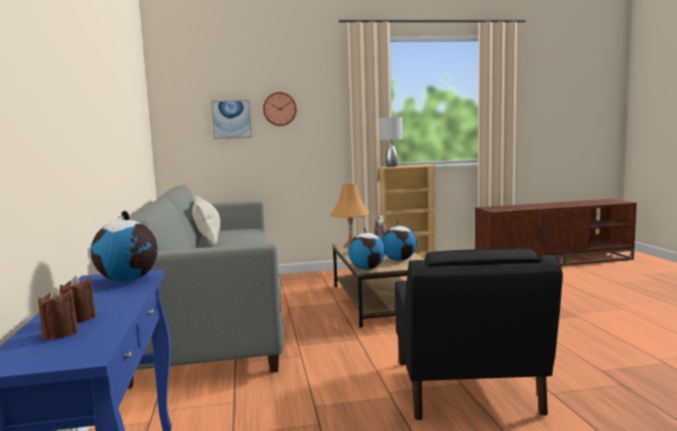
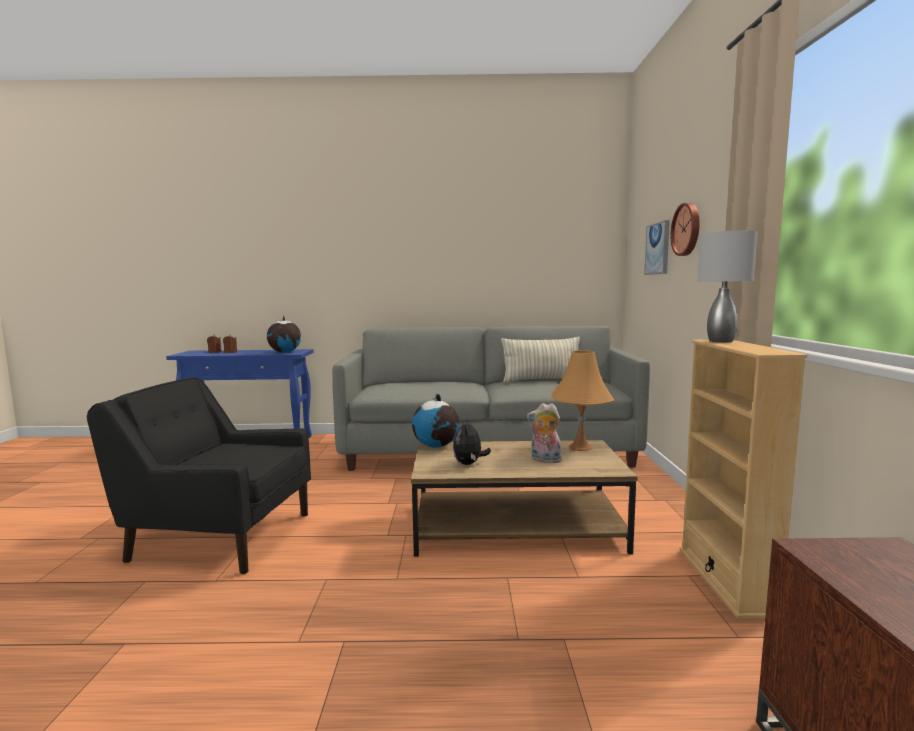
camera: 100 degrees right, 0 degrees up
(399, 260) = (469, 464): globe -> plush toy

